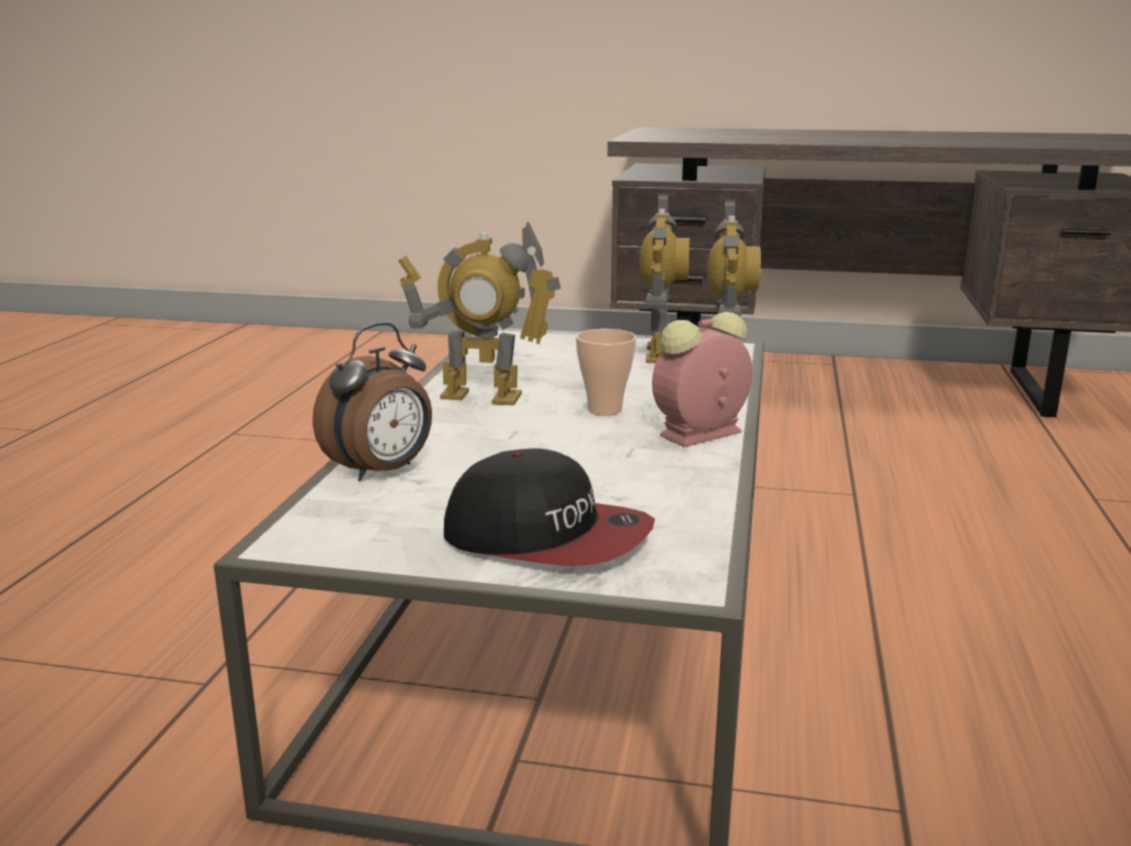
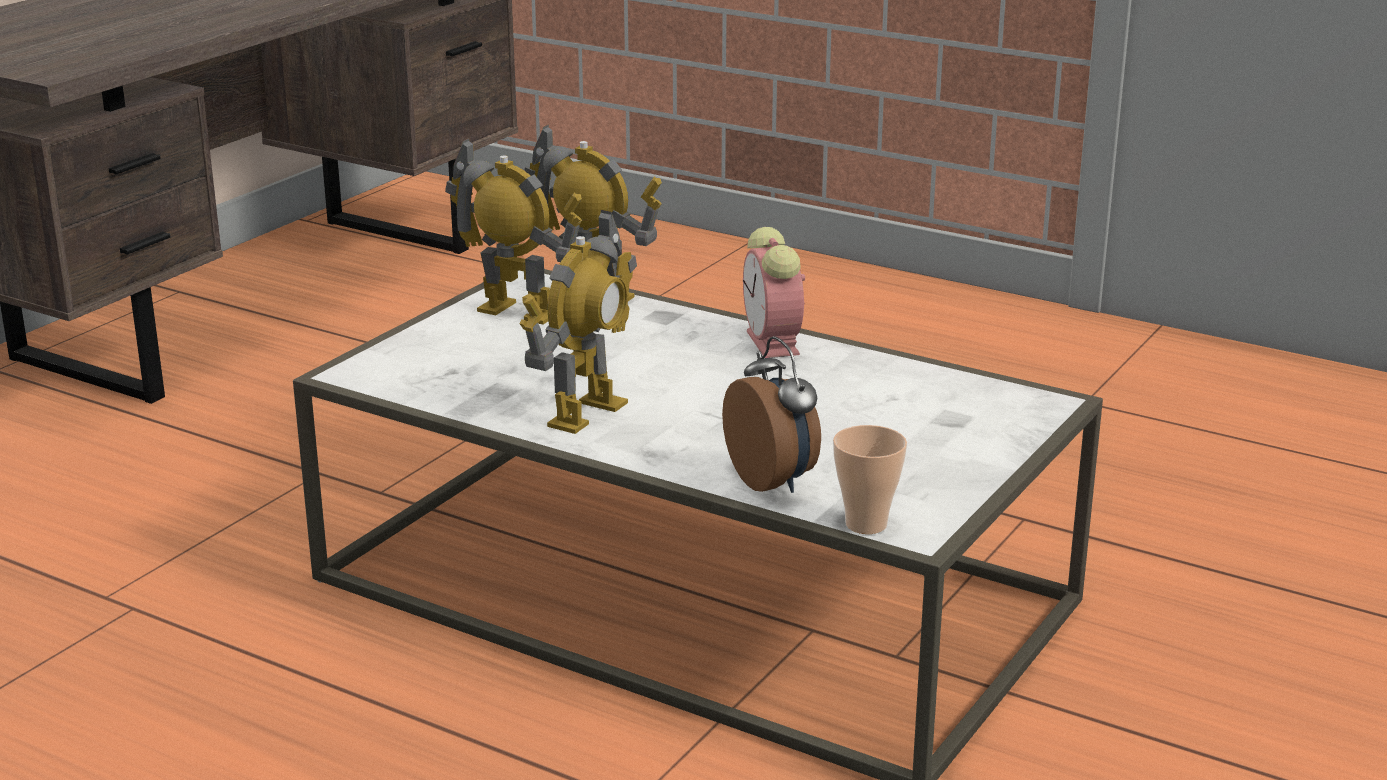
camera: 70 degrees left, 5 degrees up
(547, 537) = (955, 433): cap -> none
(605, 410) = (676, 367): cup -> cup (866, 524)

